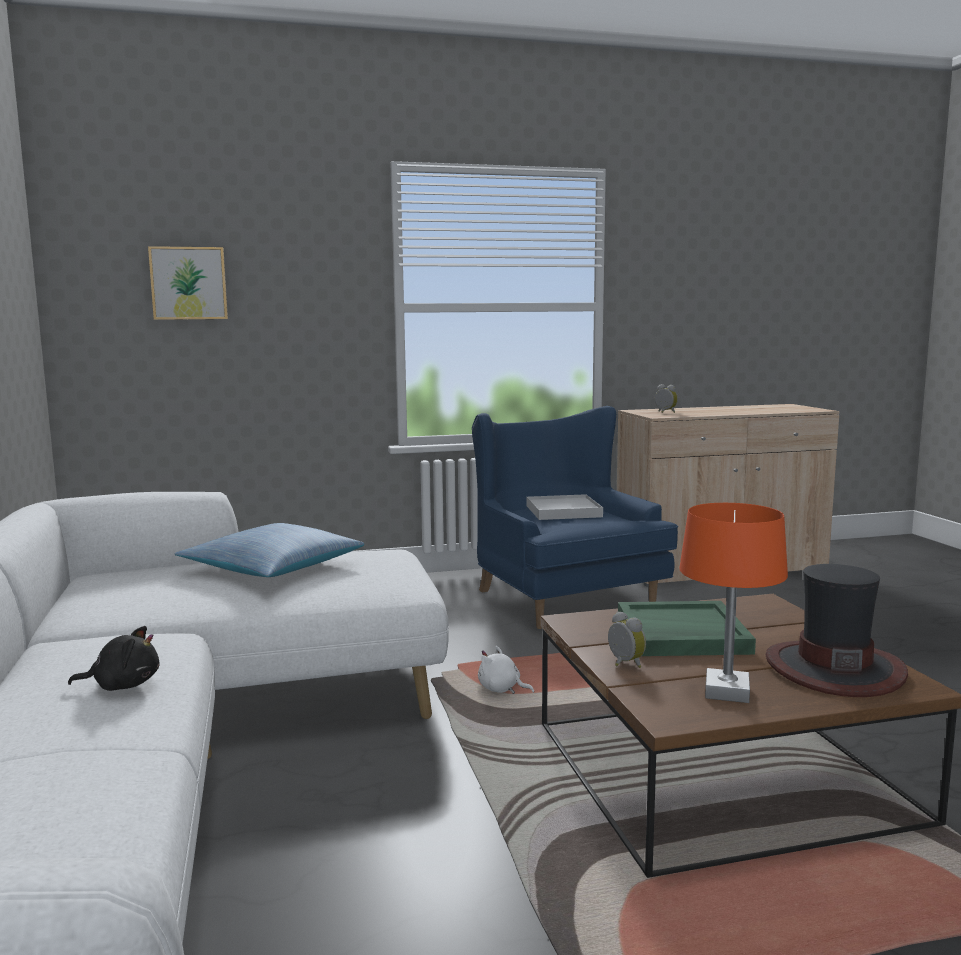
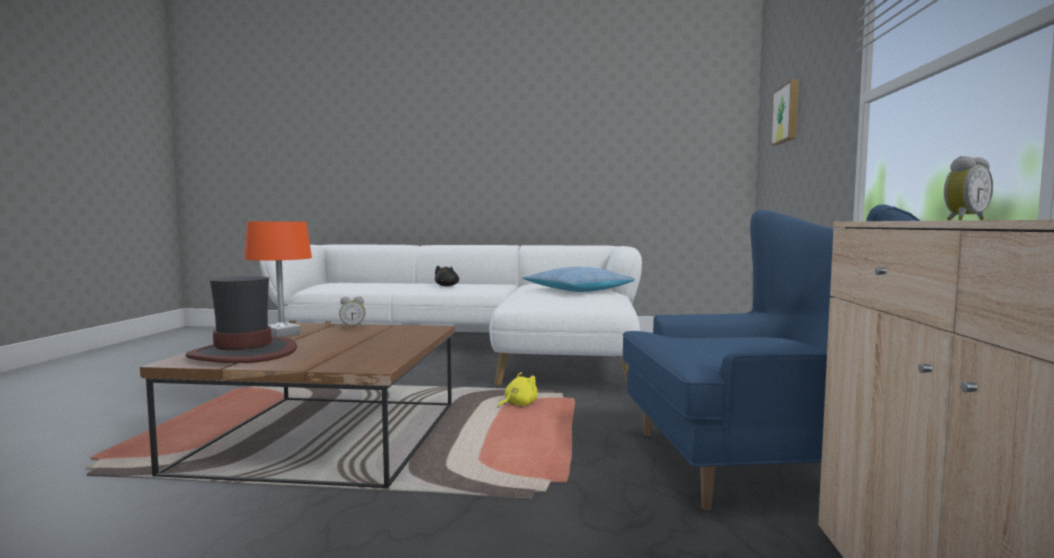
camera: 110 degrees right, 5 degrees down
(501, 689) = (518, 404): white plush toy -> yellow plush toy
(563, 511) = (762, 344): white tray -> none
(681, 634) = (366, 340): green tray -> none

